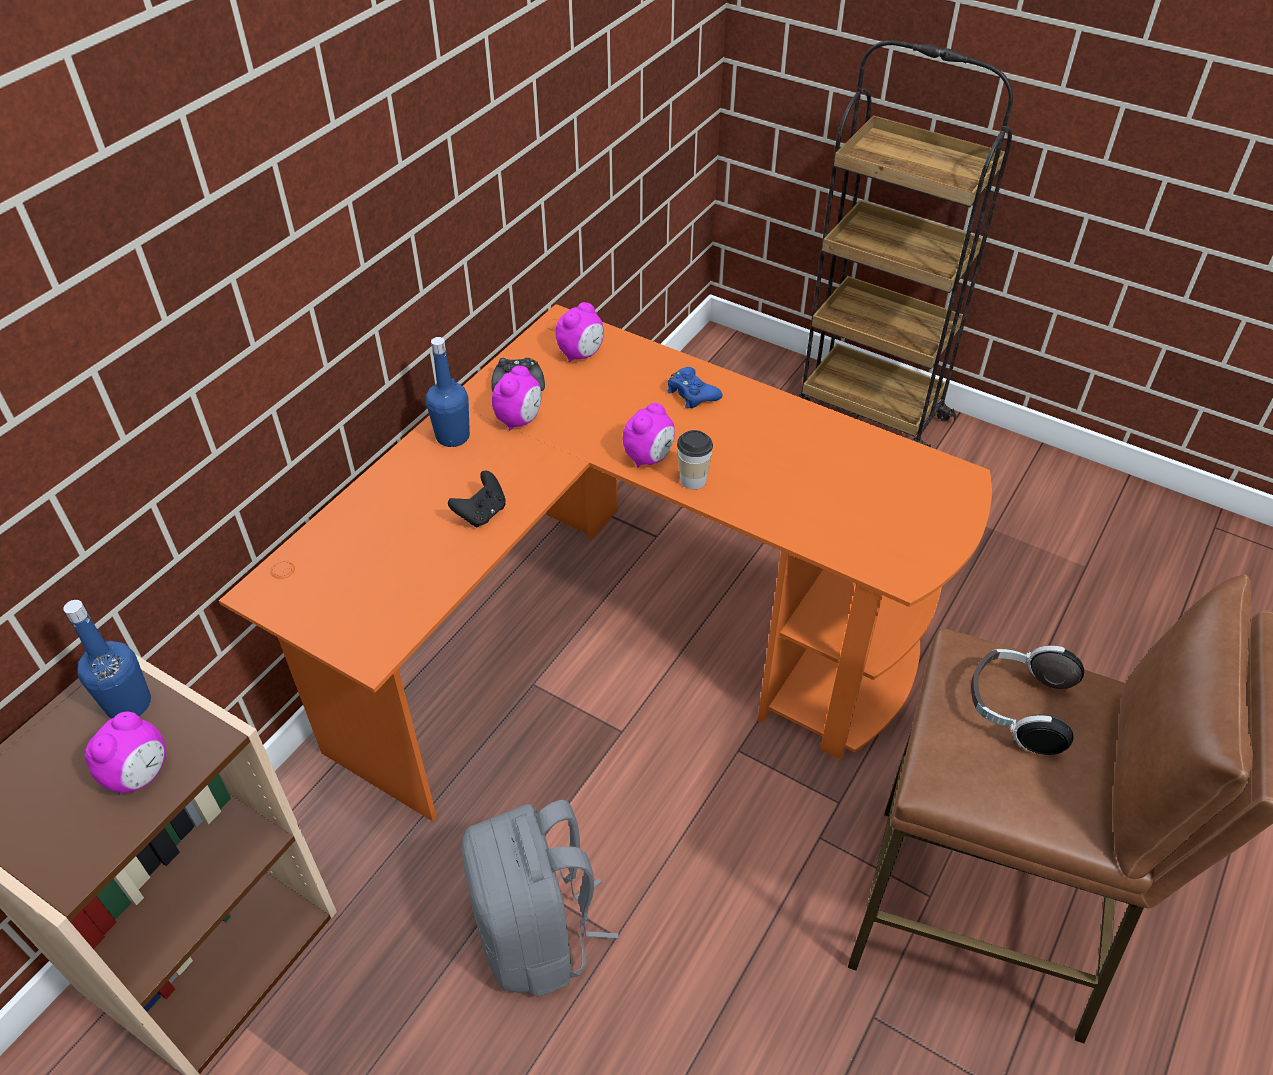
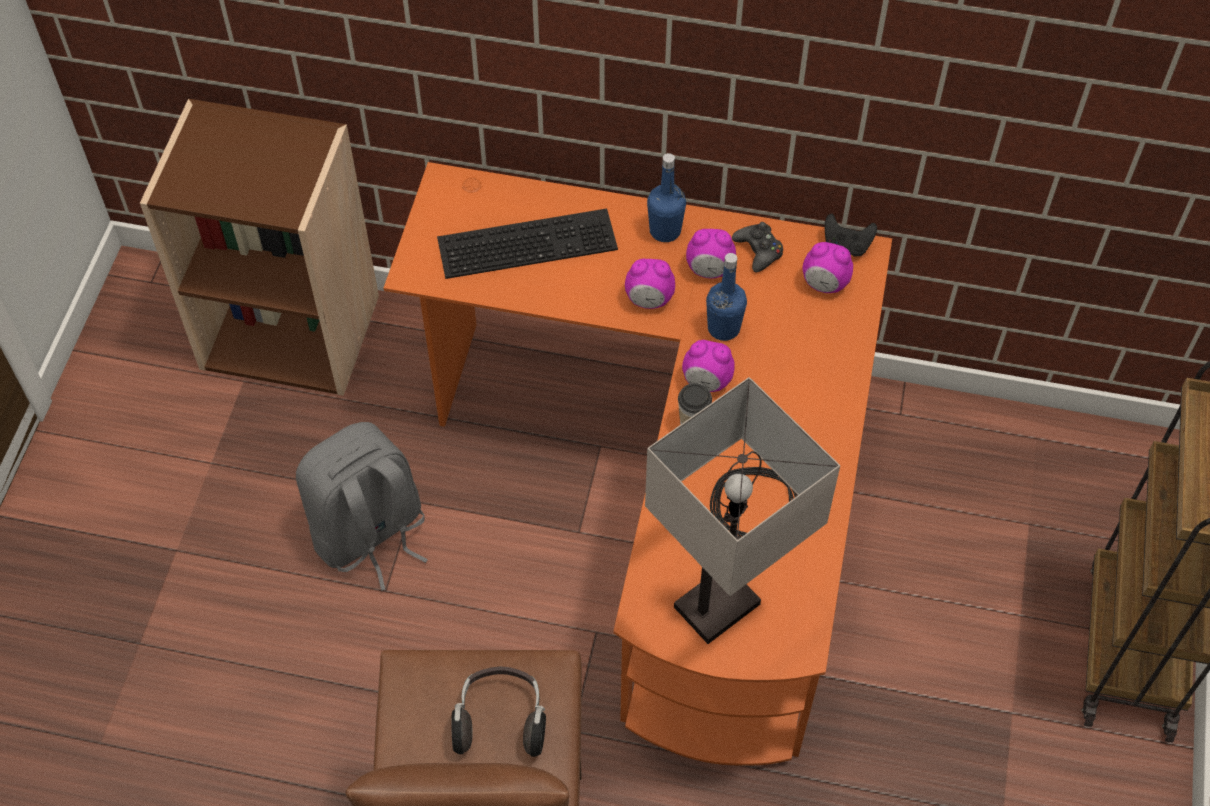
camera: 70 degrees right, 10 degrees up
(129, 704) = (300, 155): blue bottle -> blue bottle (723, 328)
(140, 774) = (250, 188): alarm clock -> alarm clock (649, 300)
(394, 541) = (528, 241): none -> keyboard
(481, 513) = (583, 285): black game controller -> black game controller (846, 246)
(692, 394) = (812, 389): blue game controller -> none
(860, 493) = (737, 563): none -> table lamp

